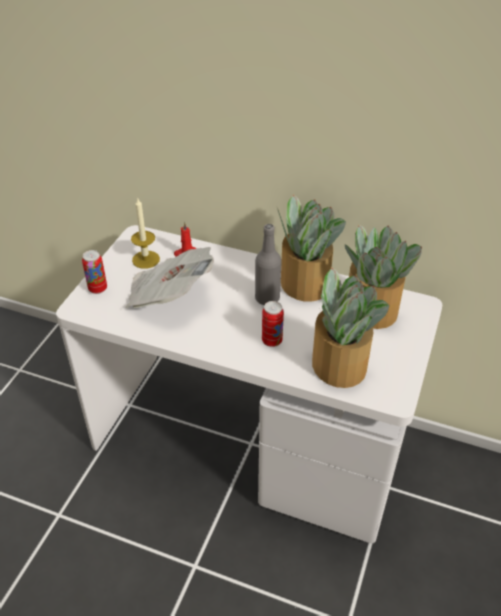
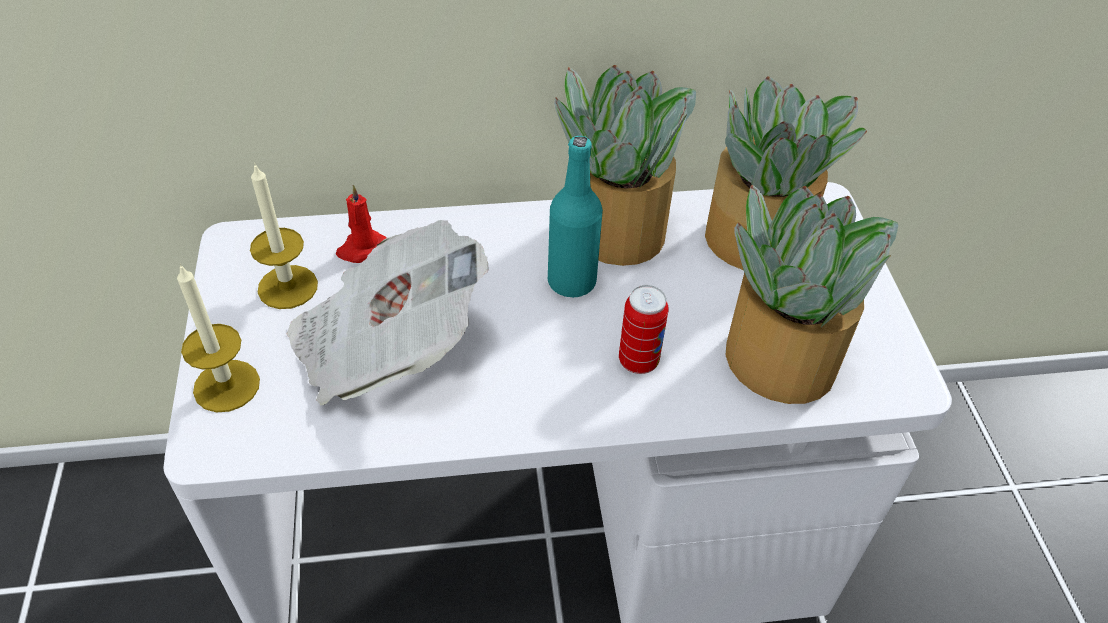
camera: 30 degrees left, 5 degrees up
(98, 289) = (226, 386): can -> candle
(267, 298) = (571, 282): grey bottle -> turquoise bottle

